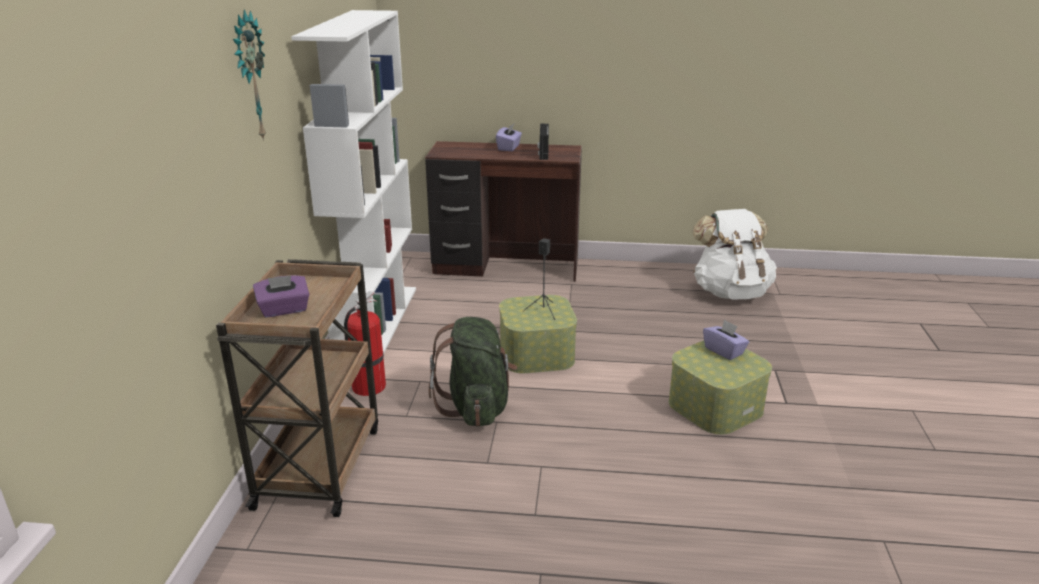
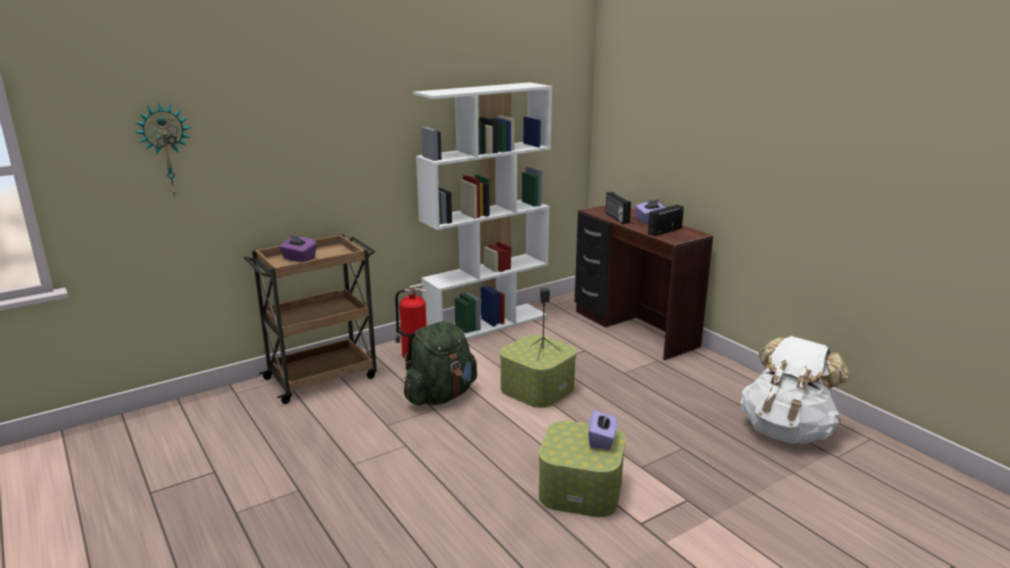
camera: 50 degrees right, 5 degrees down
(248, 77) = (346, 111): wall clock -> wall clock (166, 150)
(478, 154) = (616, 218): none -> radio

